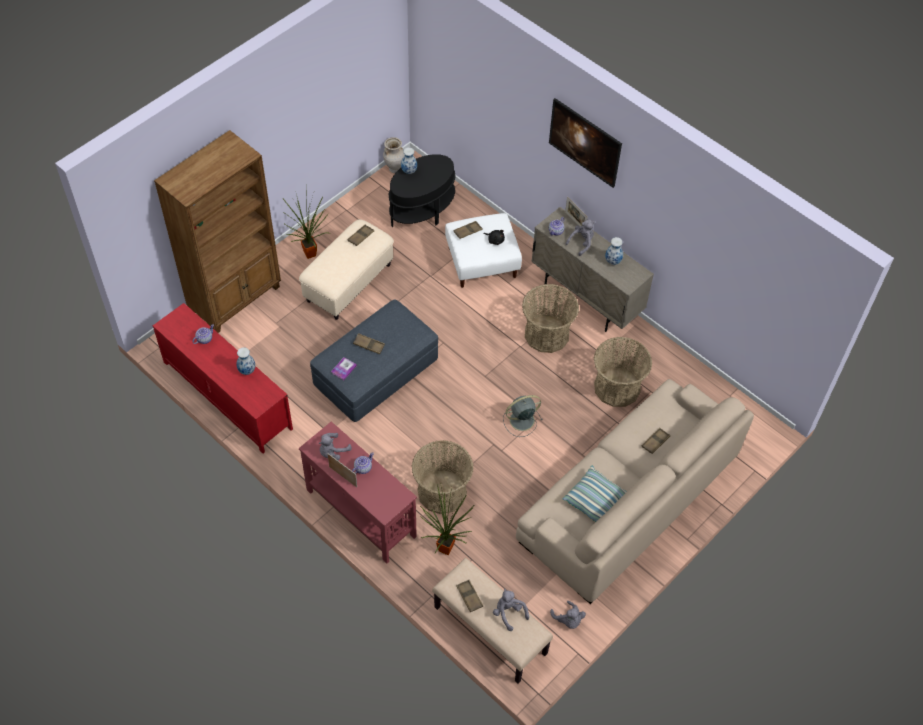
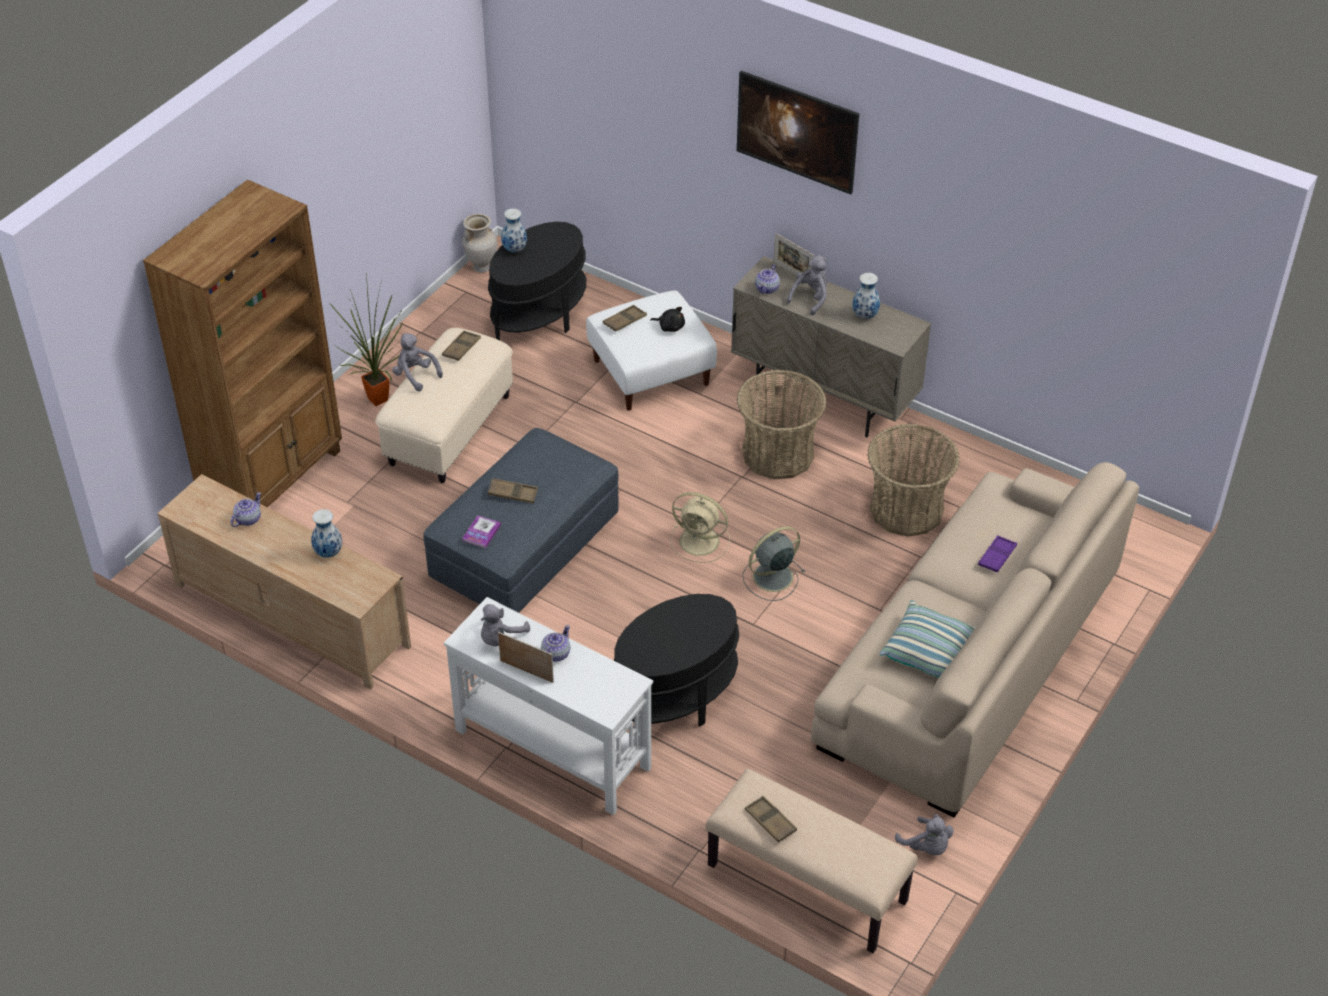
camera: 10 degrees left, 10 degrees down
(227, 394) = (291, 615): red tv stand -> beige tv stand
(360, 512) = (552, 748): red console table -> white console table
(442, 491) = (675, 697): basket -> black side table
(447, 547) = (705, 775): potted plant -> none
(484, 388) = (701, 542): none -> beige fan
(508, 613) = (840, 834): grey plush toy -> grey plush toy (415, 375)
(655, 442) = (997, 556): brown tray -> purple tray

